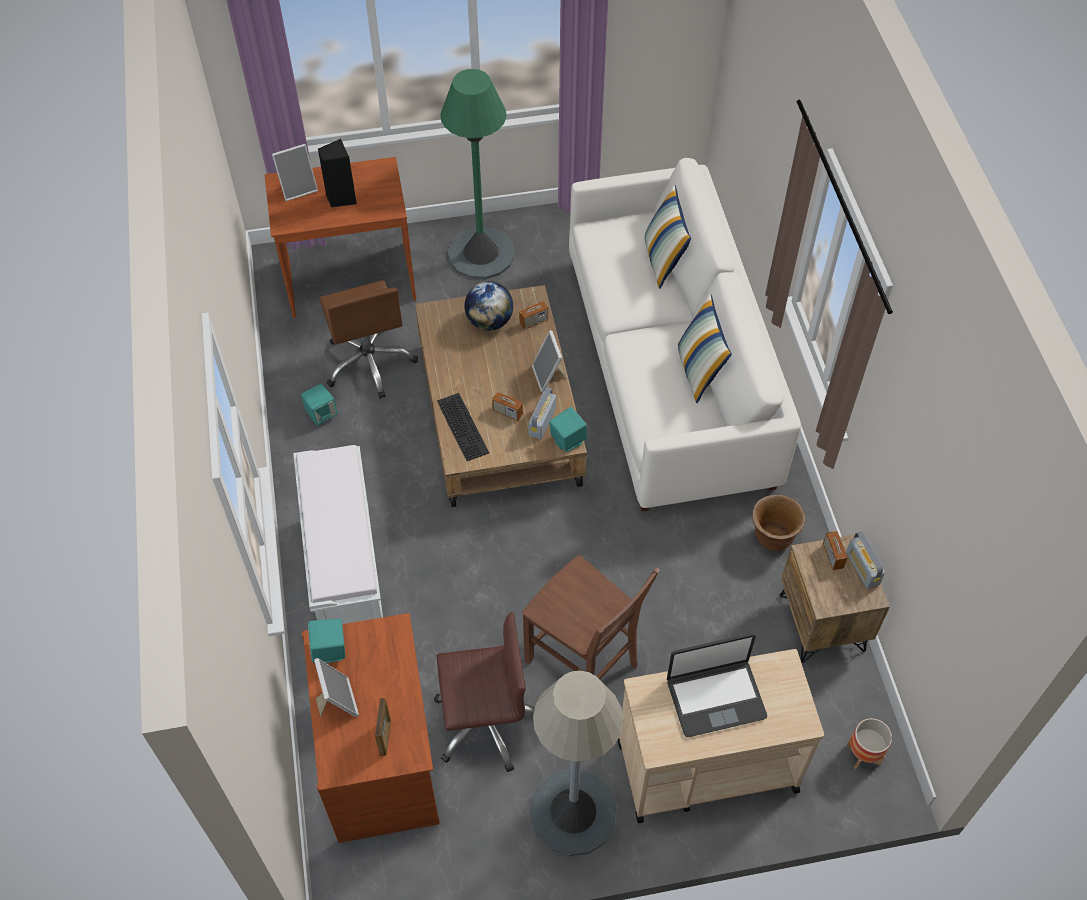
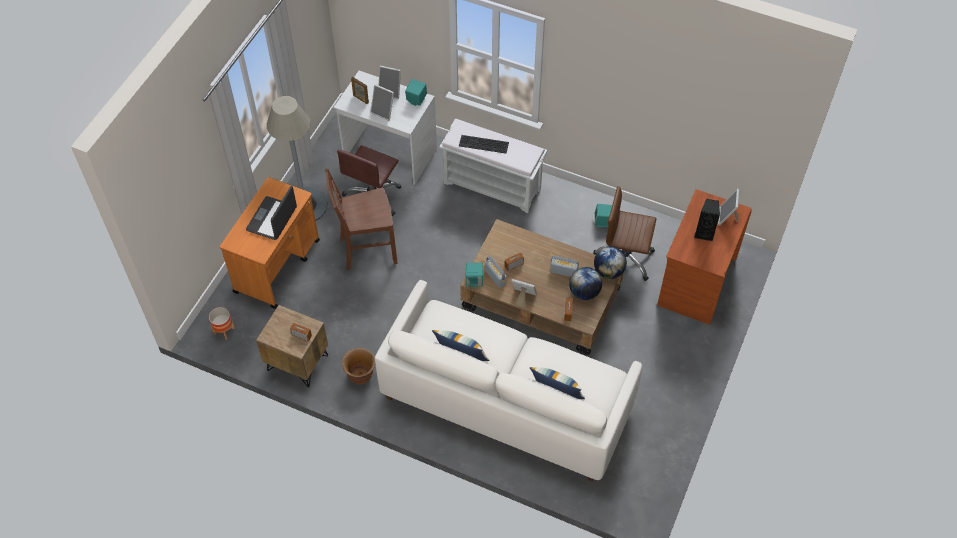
camera: 125 degrees right, 0 degrees up
(381, 759) = (389, 154): brown desk -> white desk
(389, 681) = (384, 112): none -> picture frame
(438, 314) = (608, 271): none -> globe
(464, 427) = (519, 242): keyboard -> keyboard (483, 145)
(481, 253) = (673, 359): green floor lamp -> none
(705, 766) = (277, 265): beige cart -> orange cart
(862, 568) = (284, 343): radio -> radio (563, 271)

